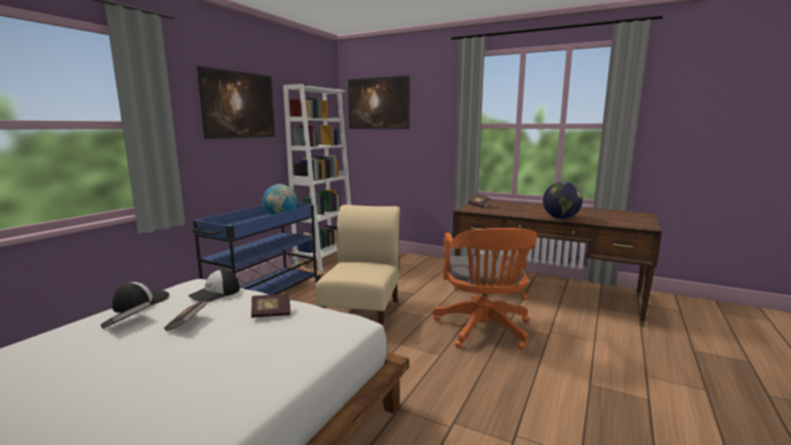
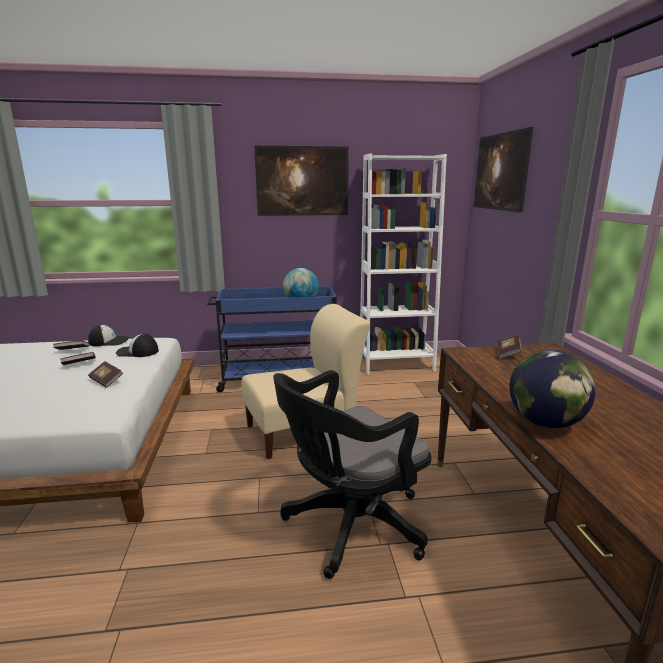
camera: 55 degrees right, 5 degrees up
(484, 330) = (349, 526): orange office chair -> black office chair

